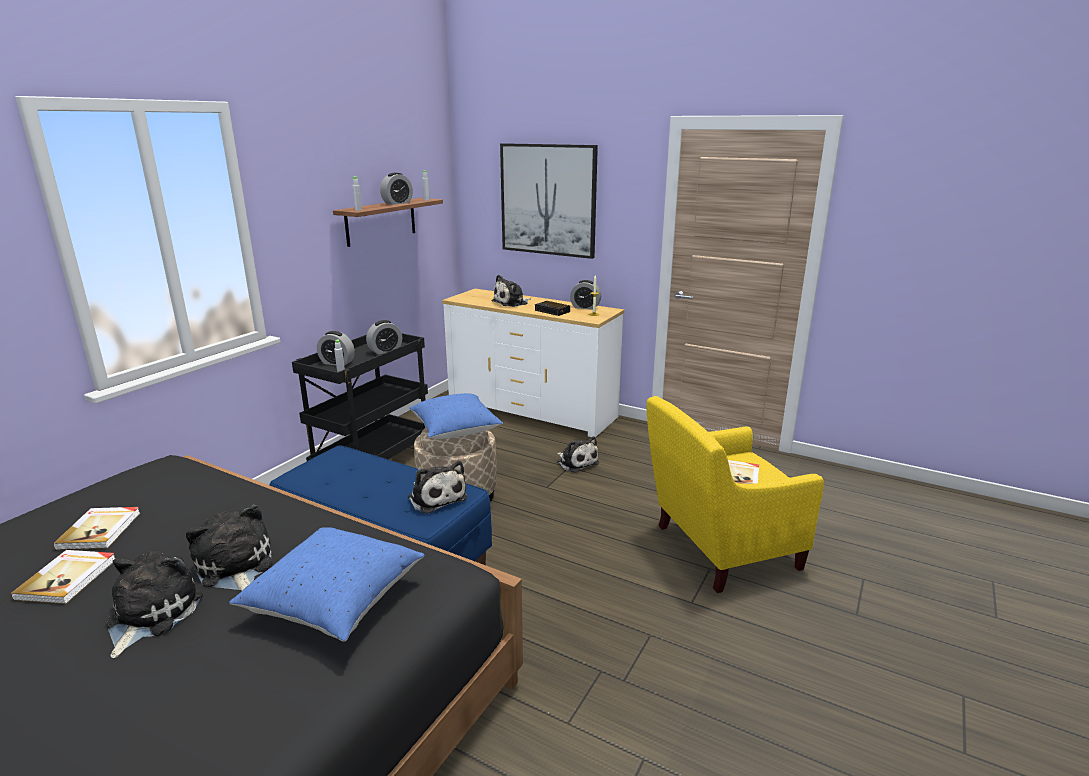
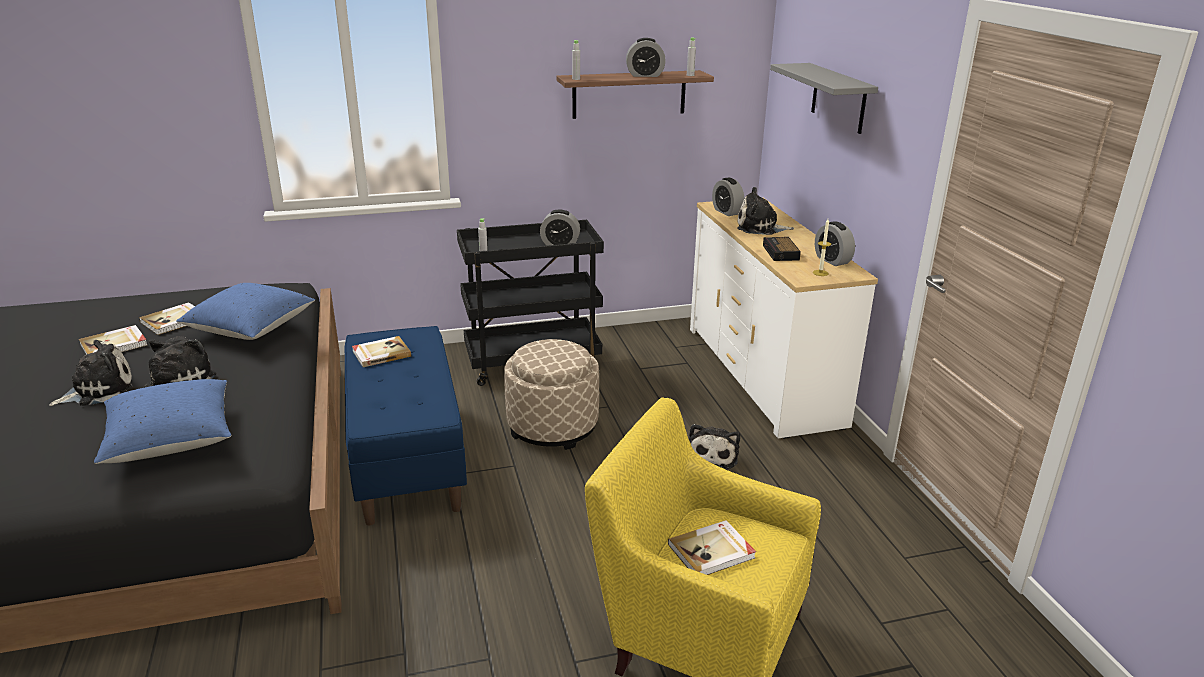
camera: 45 degrees right, 5 degrees up
(332, 479) = (381, 353): none -> book
(337, 363) = (500, 243): alarm clock -> alarm clock (727, 212)
(436, 497) = (415, 407): plush toy -> none
(455, 430) = (551, 355): blue pillow -> blue pillow (251, 329)
(548, 200) = (838, 98): picture -> grey shelf

